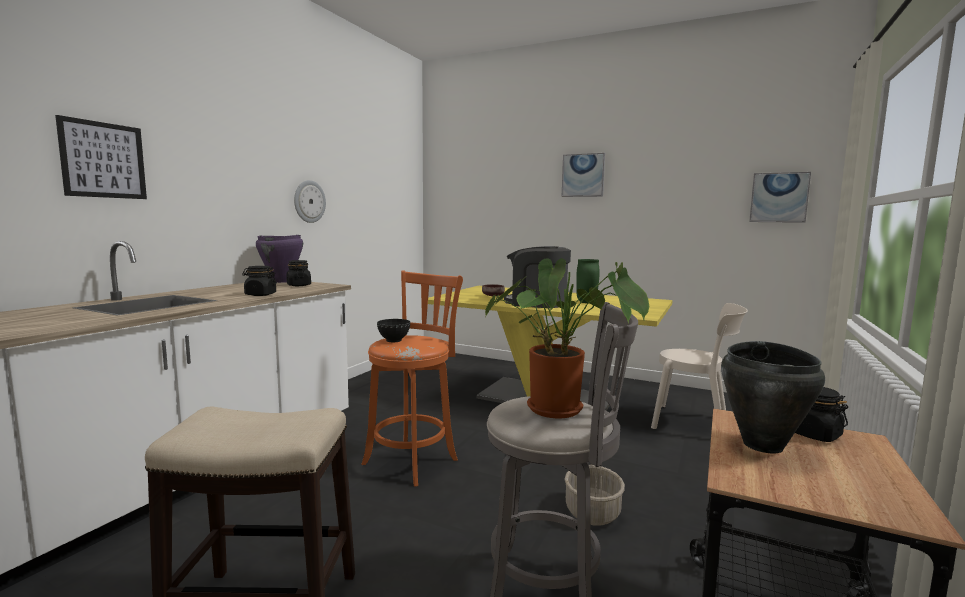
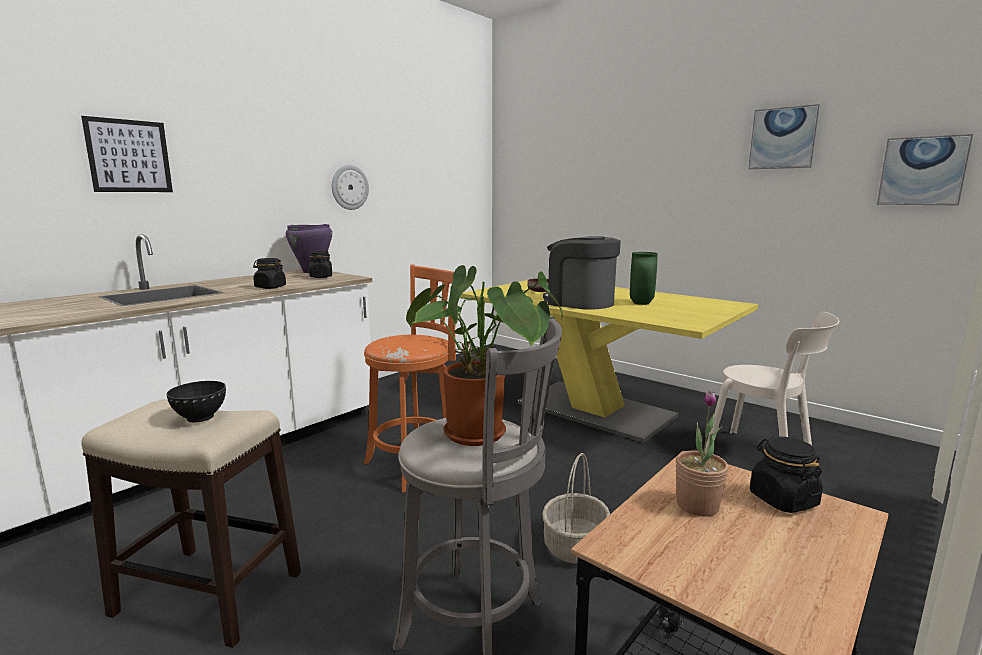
camera: 15 degrees right, 5 degrees up
(394, 340) = (392, 340): black bowl -> black bowl (201, 417)
(583, 175) = (665, 147): picture -> picture (783, 138)
(763, 445) = (697, 505): black cooking pot -> potted plant

